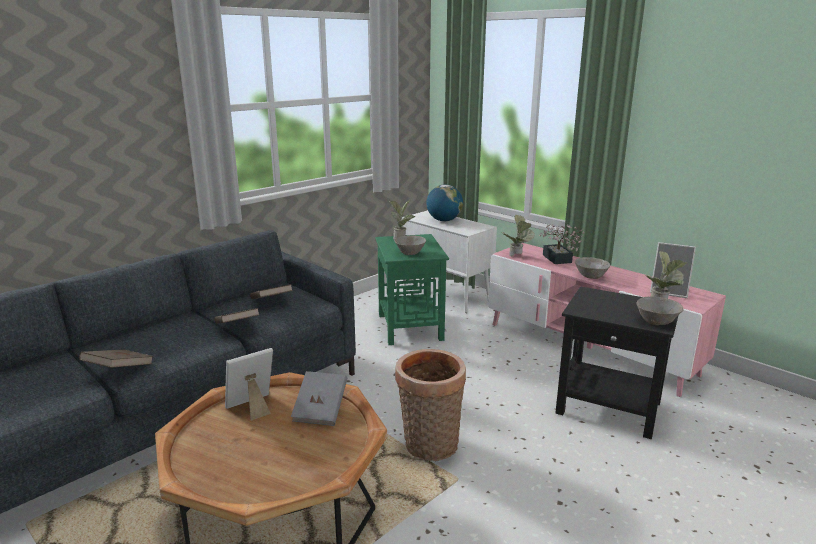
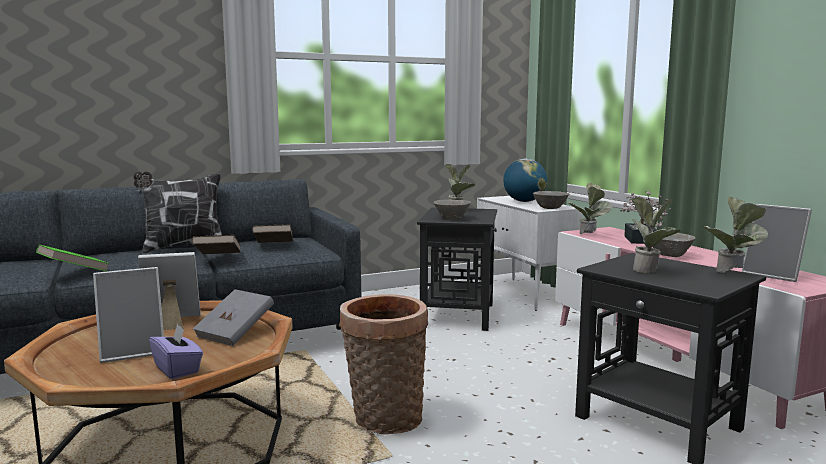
camera: 20 degrees right, 10 degrees down
(119, 370) = (74, 272): brown book -> green book
(185, 316) = (182, 248): none -> pillow
(256, 450) = (133, 351): none -> picture frame
(316, 462) = (177, 369): none -> purple tissue box
(410, 326) = (458, 314): green side table -> black side table
(610, 308) = (650, 270): none -> potted plant
(657, 322) = (706, 286): grey bowl -> grey bowl (551, 208)

